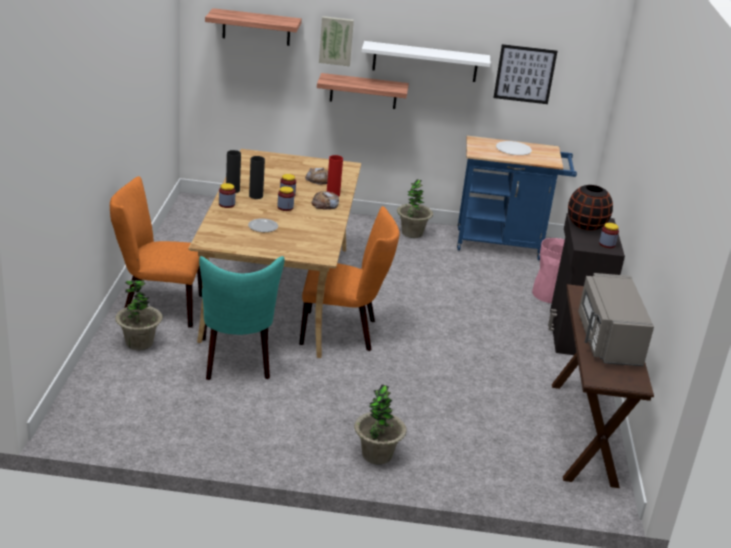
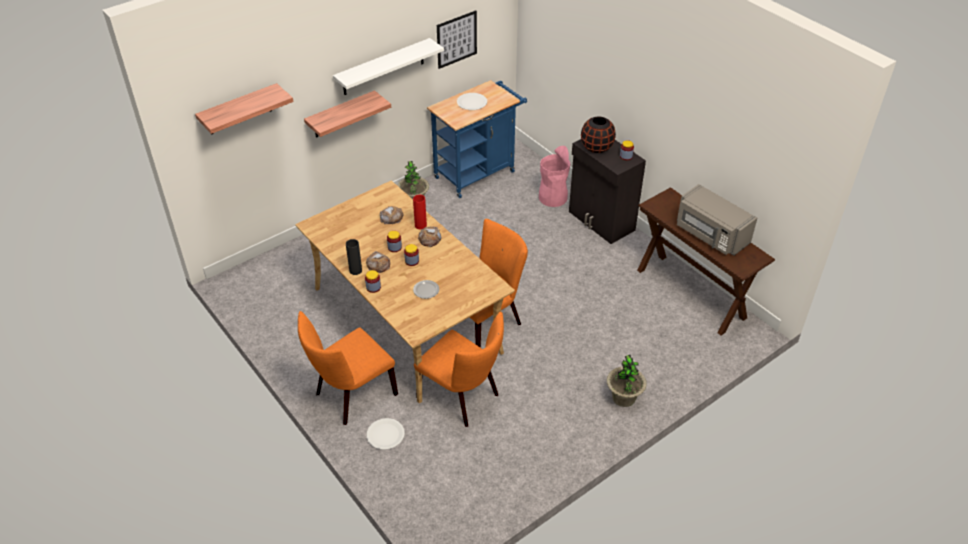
camera: 40 degrees left, 15 degrees up
(139, 342) = (385, 434): potted plant -> white plate
(236, 361) = (462, 397): turquoise chair -> orange chair
(256, 196) = (378, 264): black vase -> bread
(336, 40) = (310, 86): picture -> none

